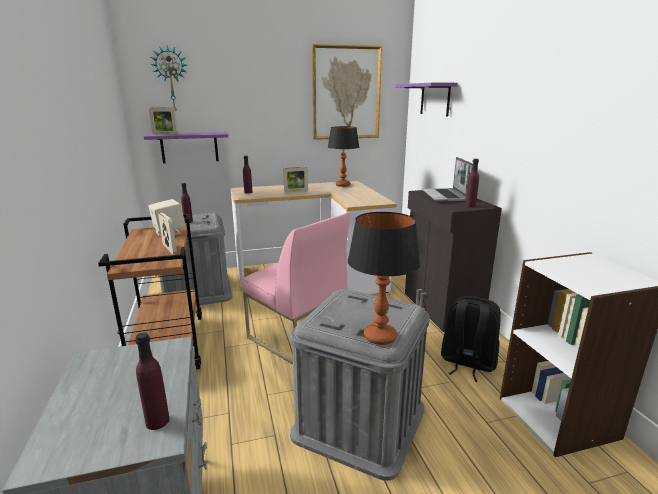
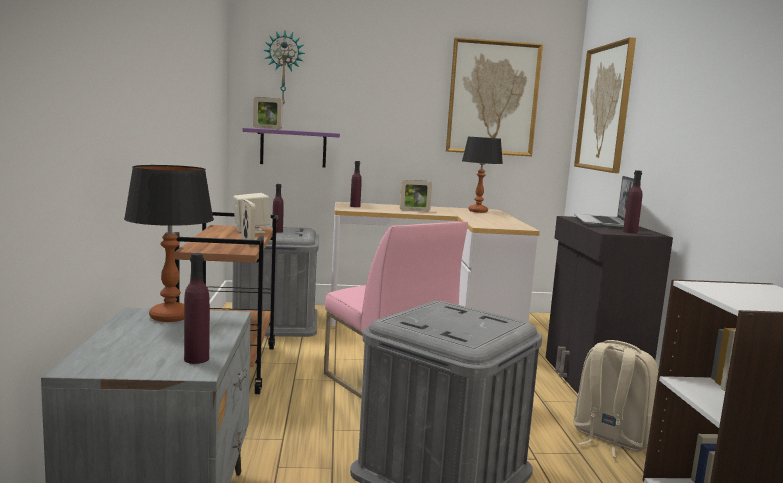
camera: 10 degrees right, 10 degrees down
(380, 337) = (467, 339): table lamp -> table lamp (170, 317)
(435, 99) = (605, 108): purple shelf -> picture
(467, 363) = (609, 438): black backpack -> beige backpack

